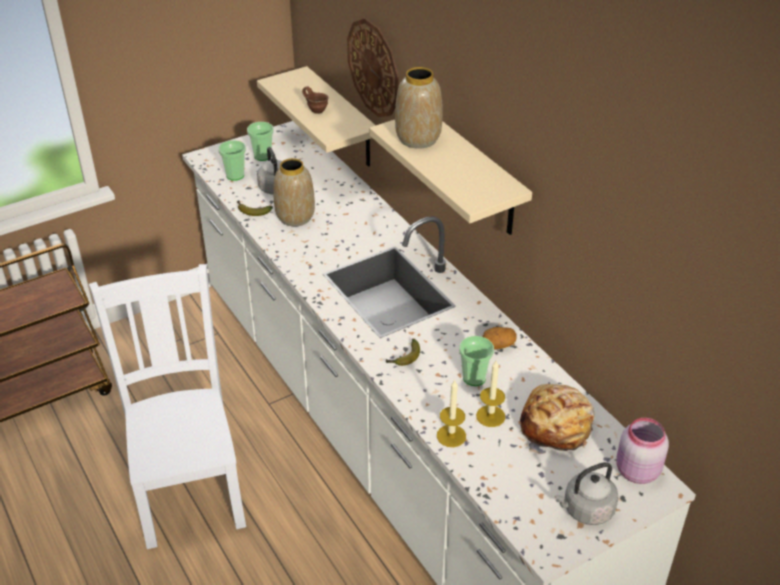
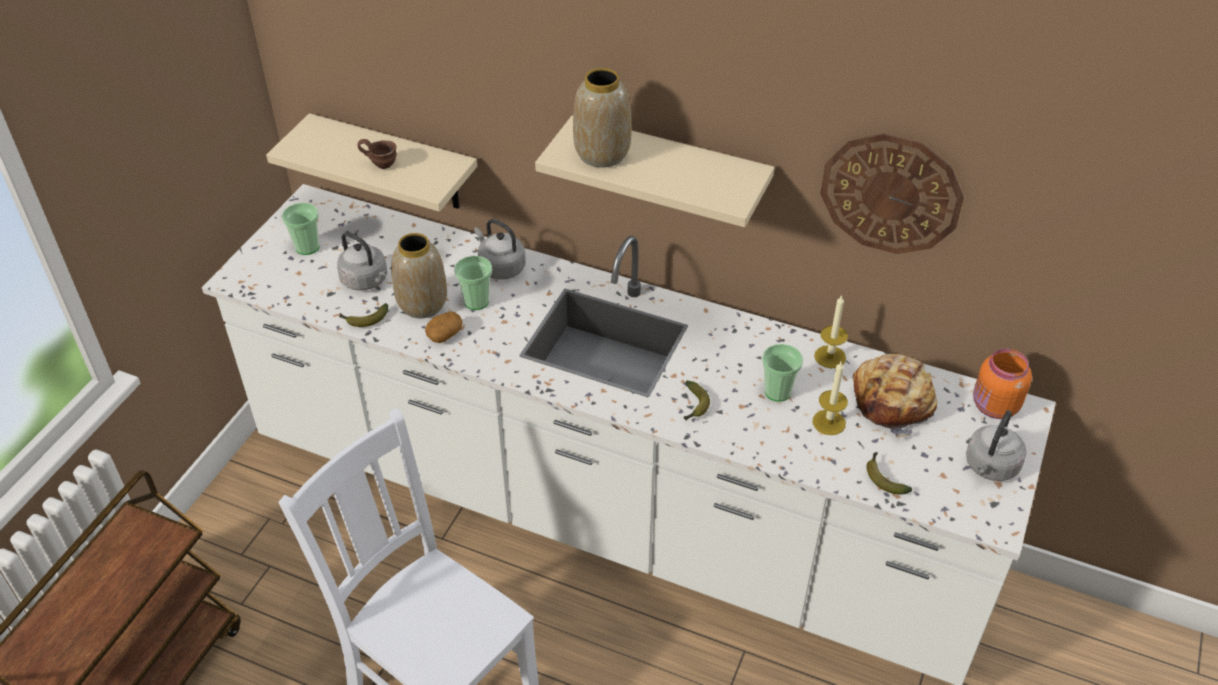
camera: 35 degrees left, 5 degrees up
(235, 175) = (298, 285): cup -> cup (476, 301)
(366, 216) = (500, 267): none -> grey kettle
(374, 68) = (458, 88): wall clock -> wall clock (891, 194)
(451, 436) = (814, 462): candle -> candle (830, 357)
(492, 473) = (884, 477): none -> banana
(498, 344) = (766, 345): potato -> potato (445, 334)
(636, 471) = (994, 407): pink jar -> orange jar

